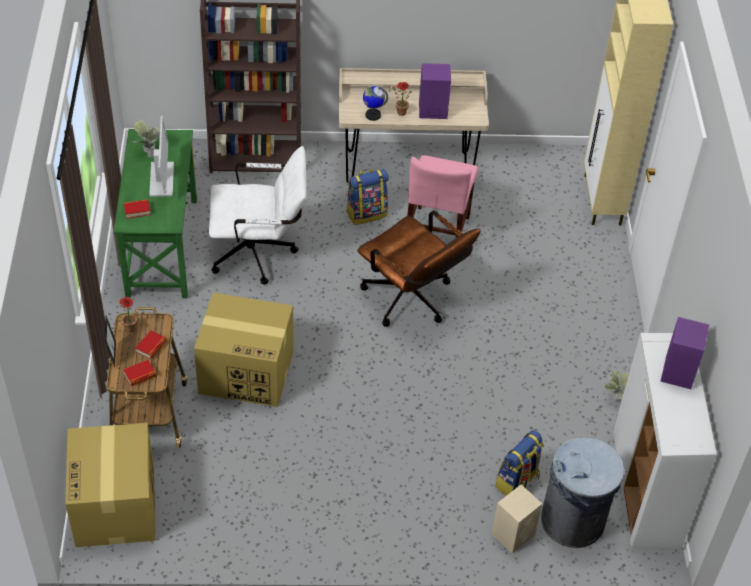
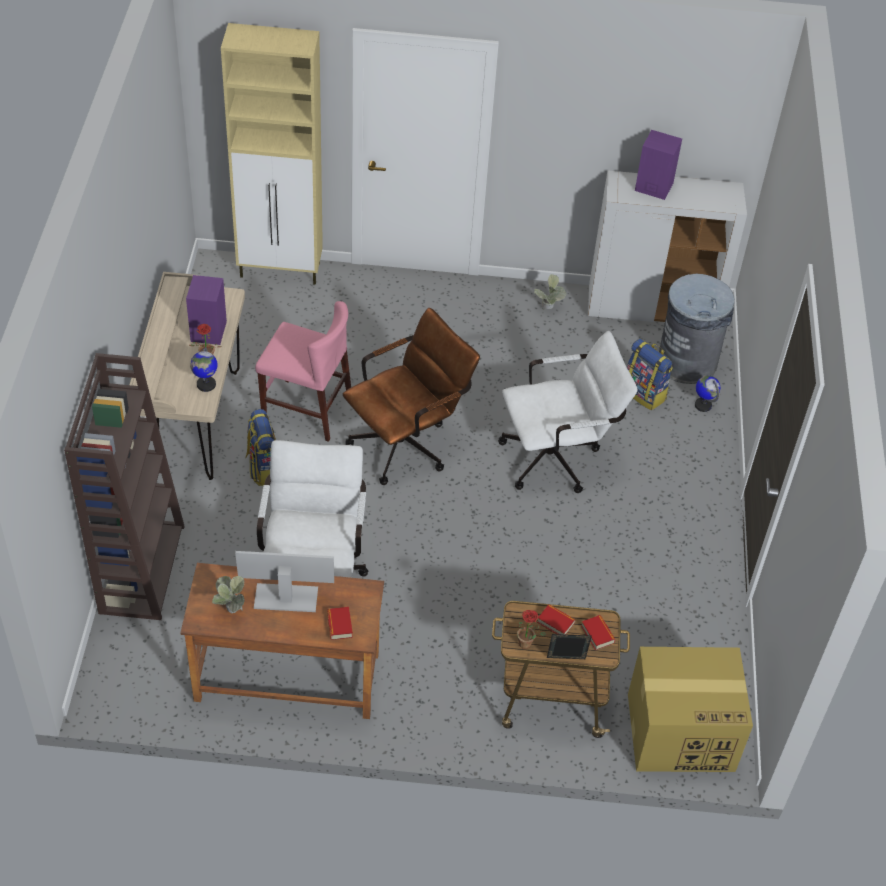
camera: 85 degrees left, 0 degrees up
(161, 247) = (287, 677): green desk -> brown desk
(247, 372) = (497, 599): cardboard box -> none
(417, 411) = (558, 457): none -> white office chair
(514, 534) = (703, 405): beige speaker -> globe

